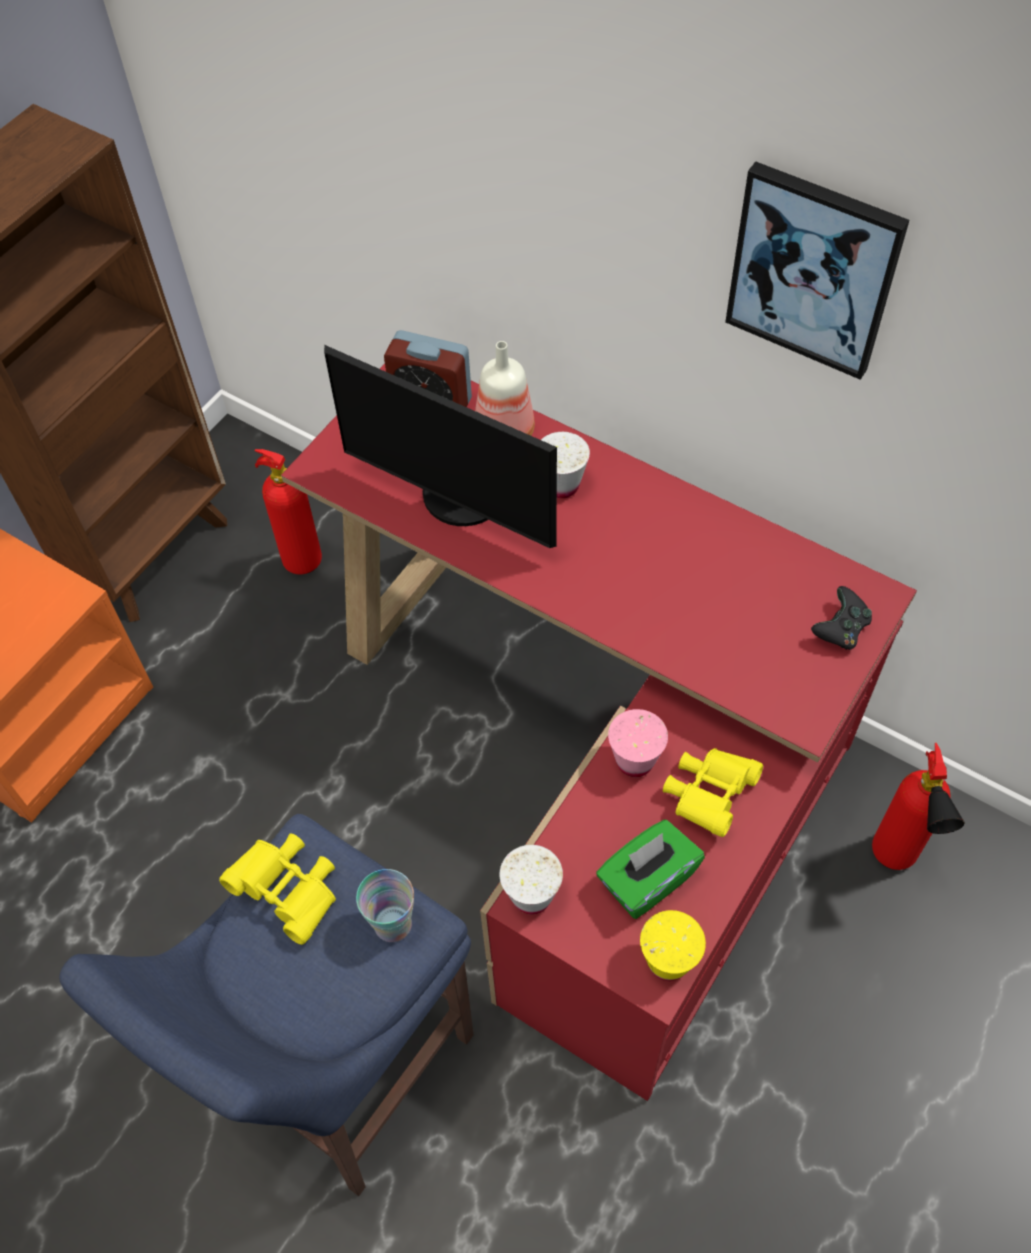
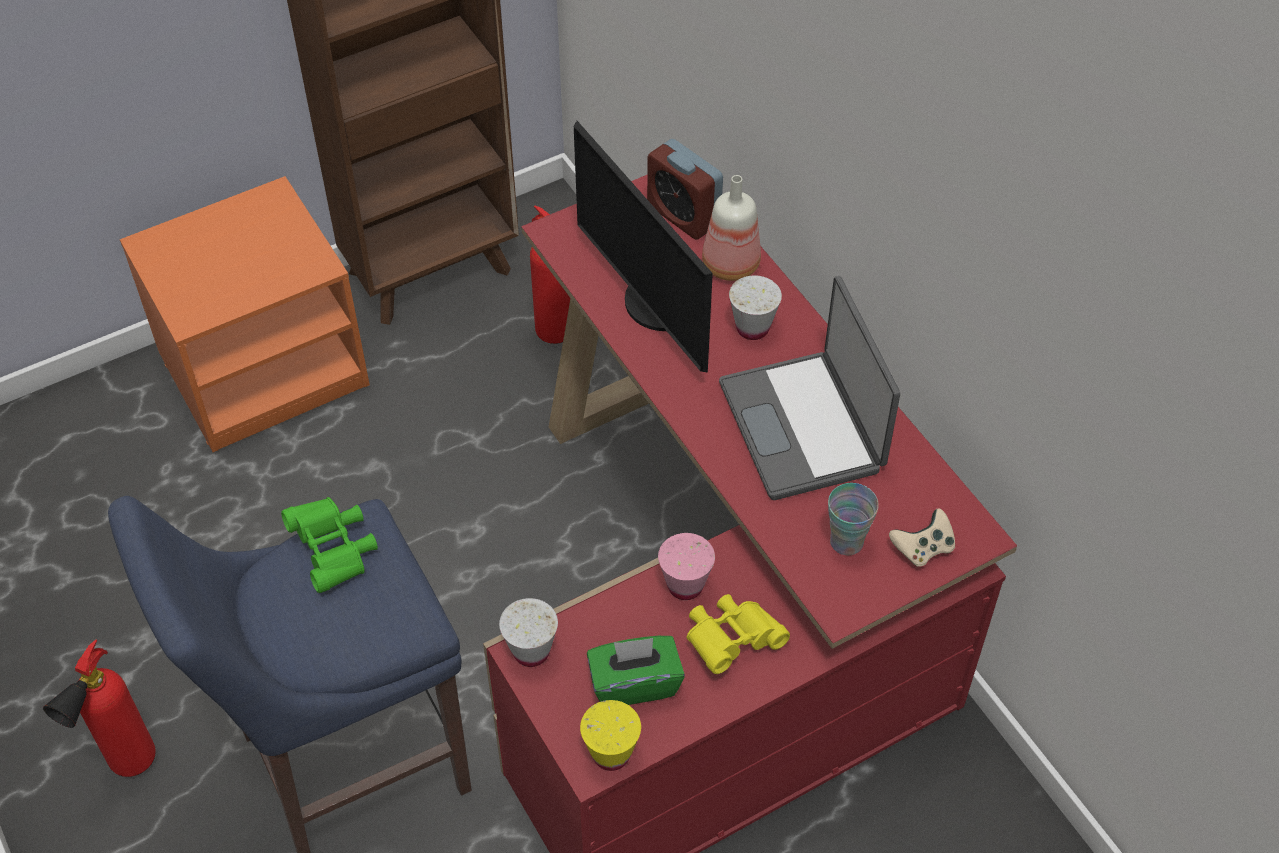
camera: 25 degrees right, 5 degrees down
(289, 891) = (334, 551): yellow binoculars -> green binoculars
(393, 924) = (398, 612): cup -> cup (846, 542)
(666, 560) = (804, 426): none -> laptop
(813, 270) = (969, 196): picture -> none
(840, 630) = (922, 548): black game controller -> beige game controller
(895, 862) = (943, 829): fire extinguisher -> fire extinguisher (127, 768)

